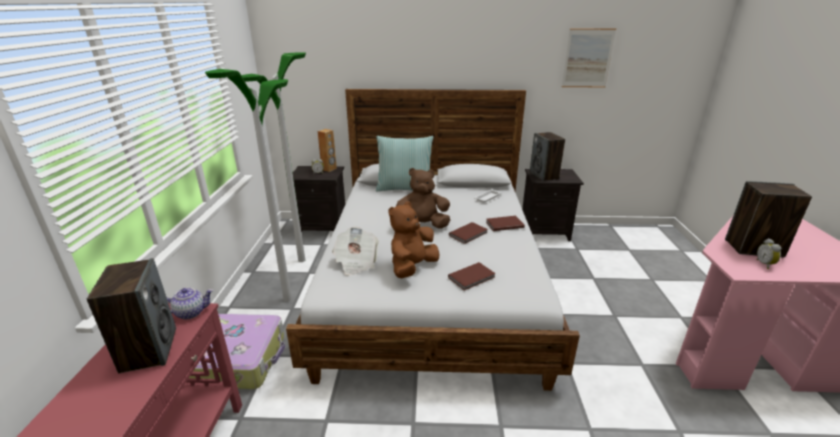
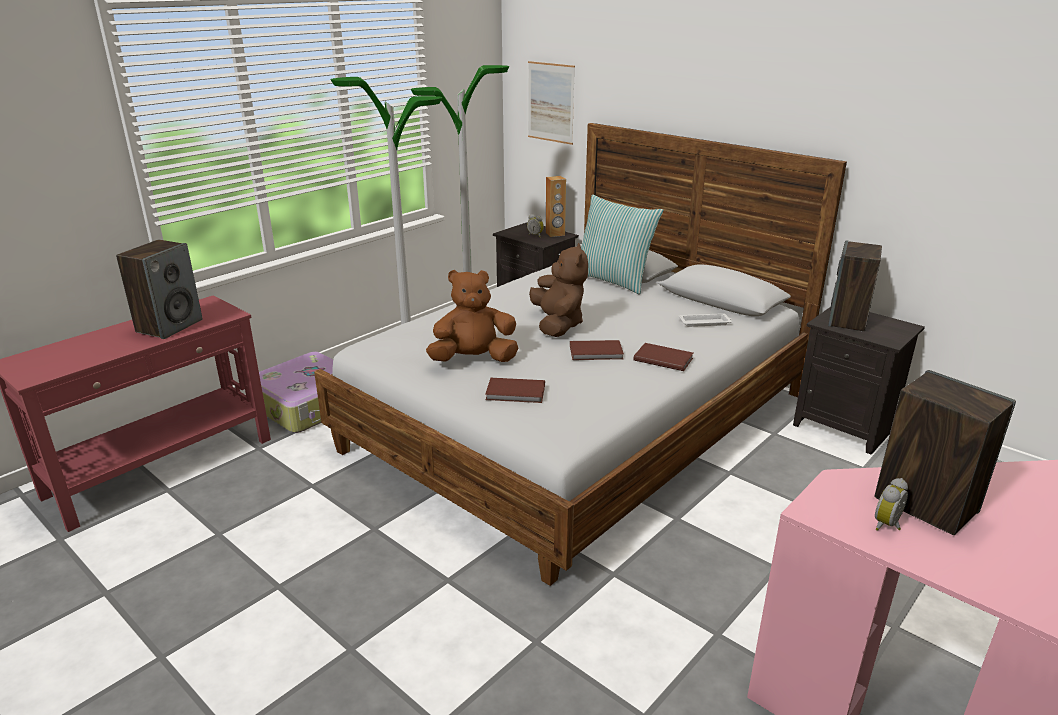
camera: 40 degrees right, 0 degrees up
(191, 312) = (225, 313): teapot -> none
(356, 262) = (427, 333): newspaper -> none
(421, 225) = (558, 324): brown plush toy -> brown plush toy turned 45 degrees clockwise
(587, 58) = (975, 118): picture -> picture (550, 102)

